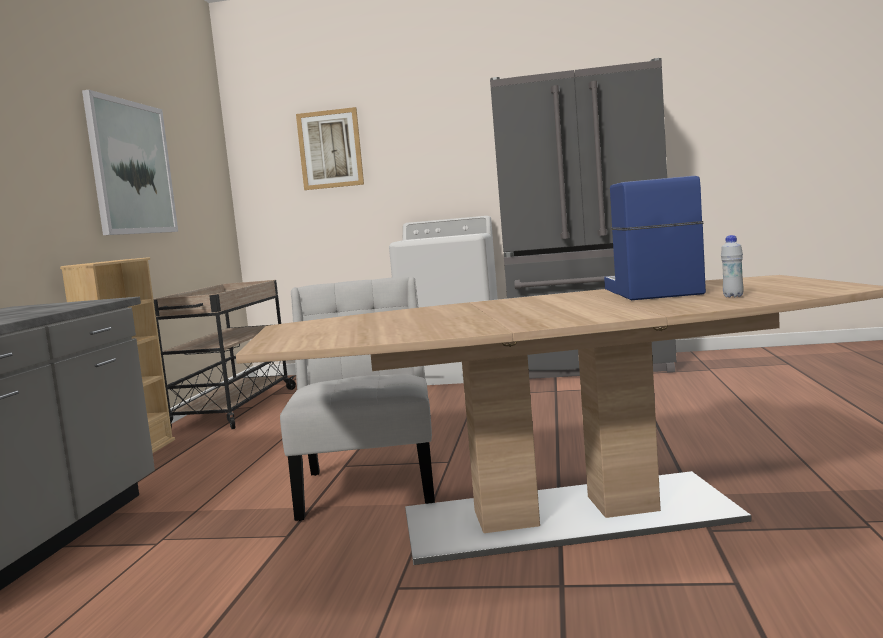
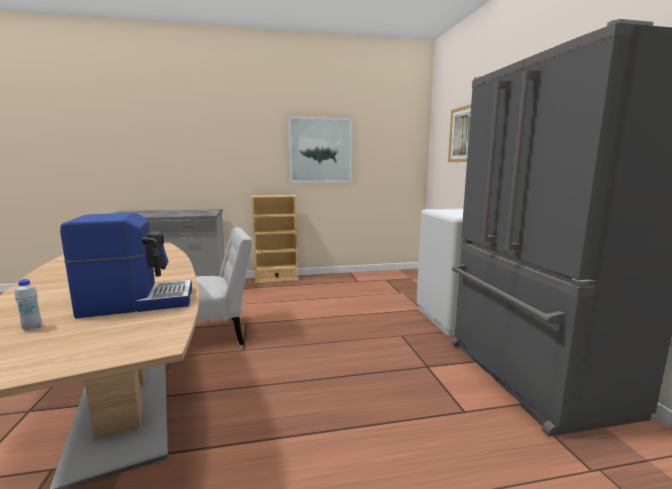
camera: 70 degrees right, 5 degrees up
(233, 409) = (352, 278): beige cart -> none

